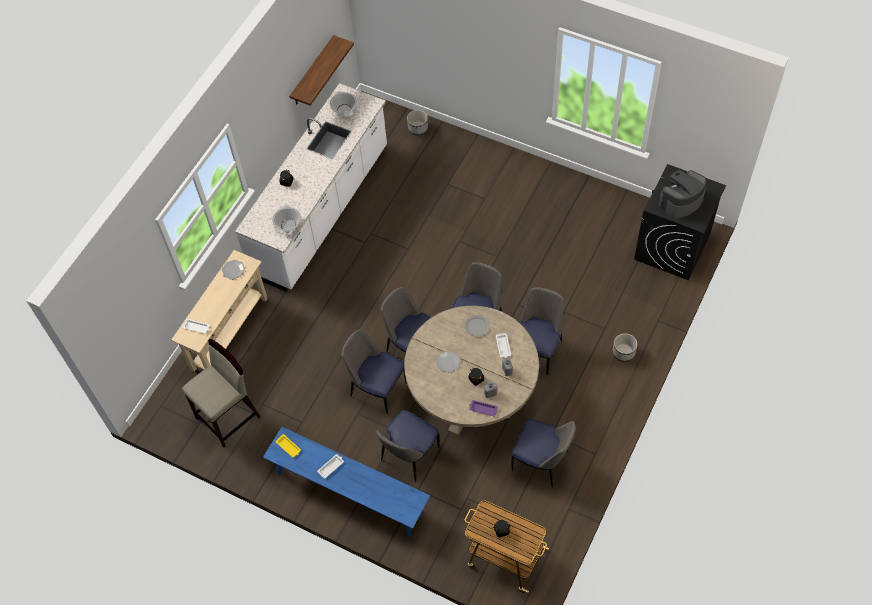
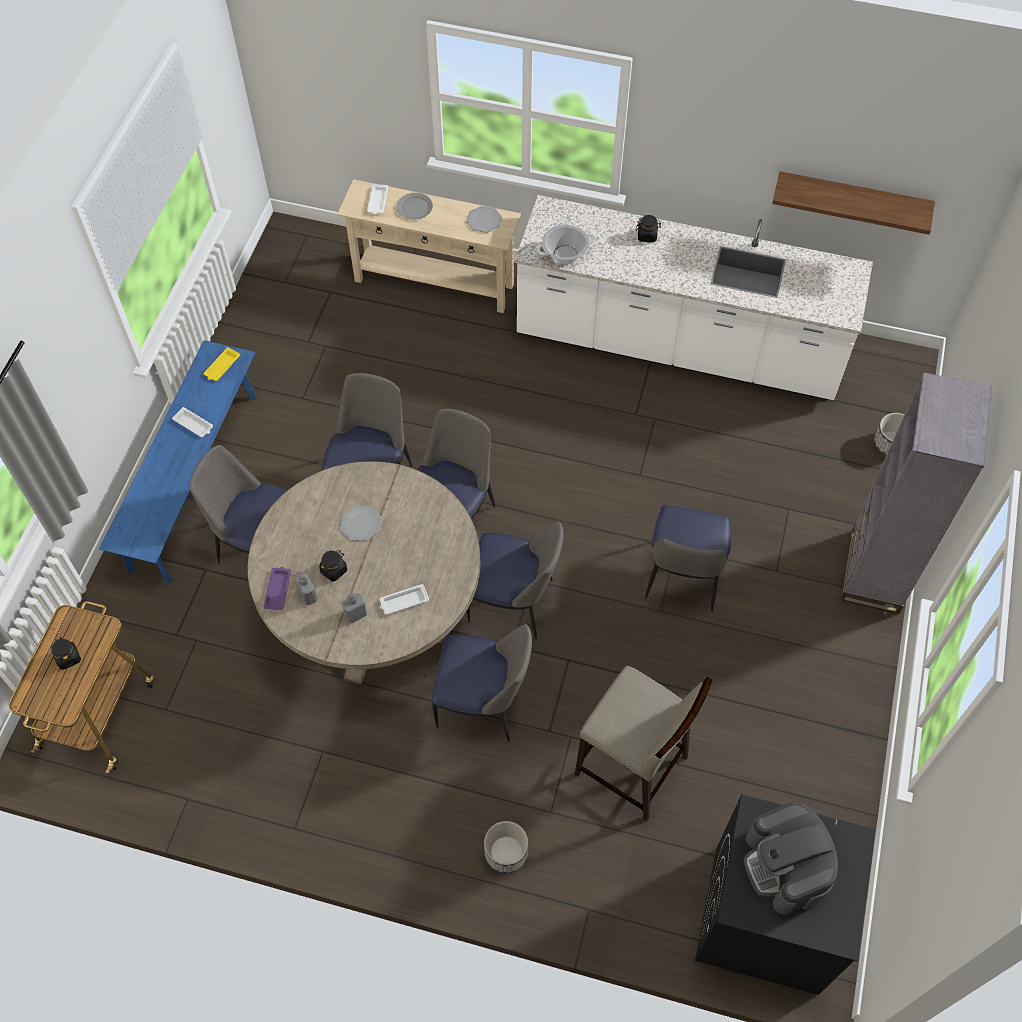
camera: 75 degrees right, 0 degrees up
(229, 417) = (298, 313): beige stool -> beige stool (632, 767)
(344, 109) = (818, 279): cooking pot -> none
(477, 326) = (437, 555): grey plate -> grey plate (414, 208)
(494, 156) = (874, 571): none -> grey bookcase
(541, 462) = (269, 742): chair -> chair (682, 578)
(681, 201) = (785, 866): coffee machine -> coffee machine turned 150 degrees counterclockwise

